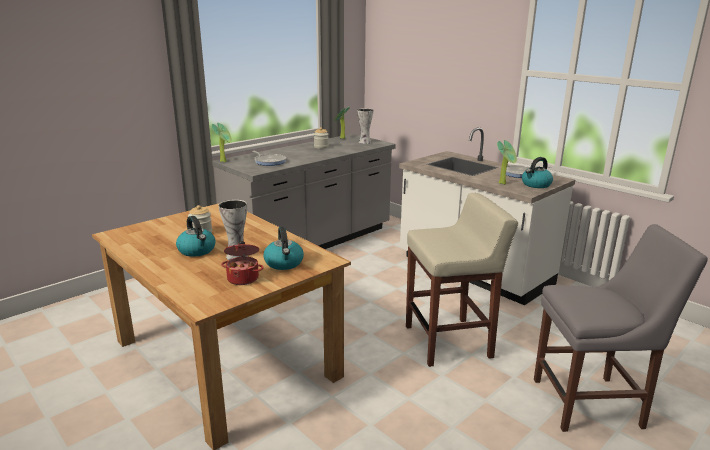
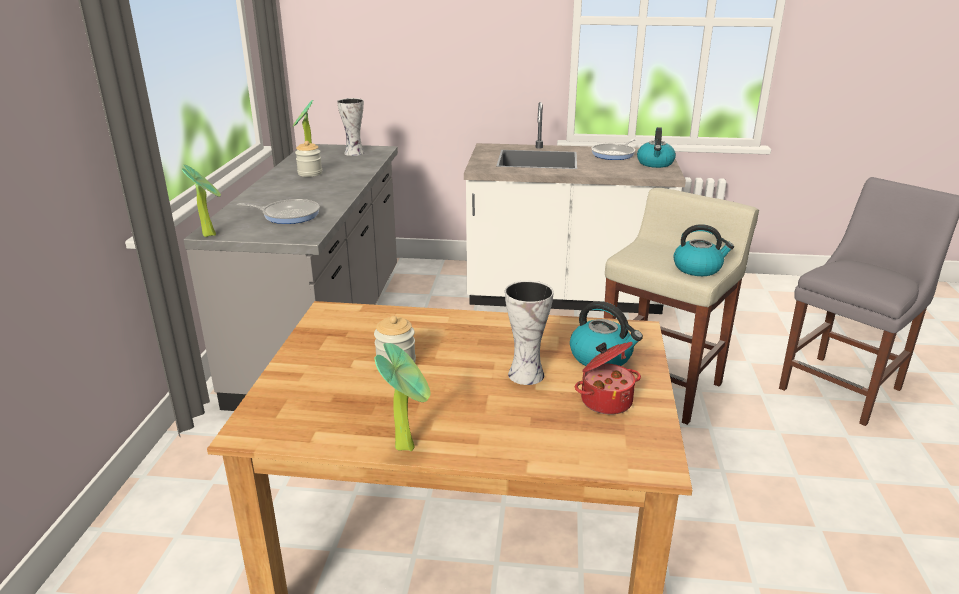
camera: 40 degrees left, 5 degrees up
(197, 250) = (455, 392): kettle -> kettle (698, 268)
(504, 183) = (626, 170): potted plant -> potted plant (408, 445)

